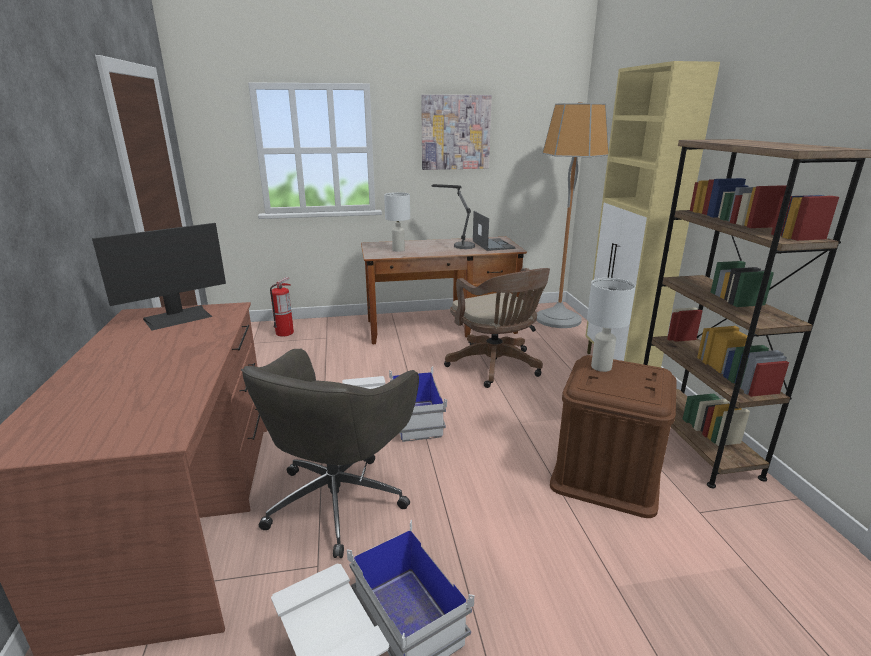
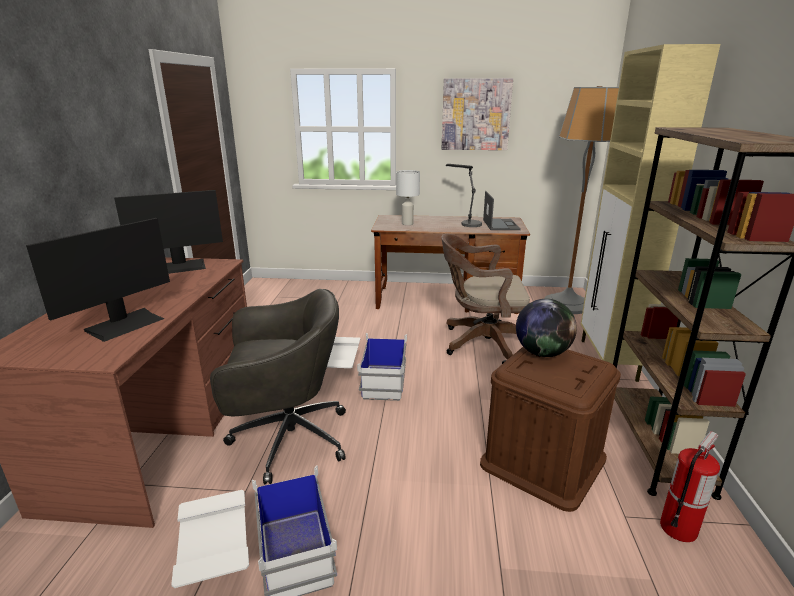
camera: 15 degrees right, 0 degrees up
(157, 392) = (125, 324): none -> monitor
(285, 333) = (306, 290): fire extinguisher -> fire extinguisher (678, 528)
(338, 498) = (287, 439): grey office chair -> grey office chair turned 135 degrees counterclockwise
(496, 367) = (481, 343): brown office chair -> brown office chair turned 105 degrees clockwise
(600, 367) = (542, 353): white table lamp -> globe

